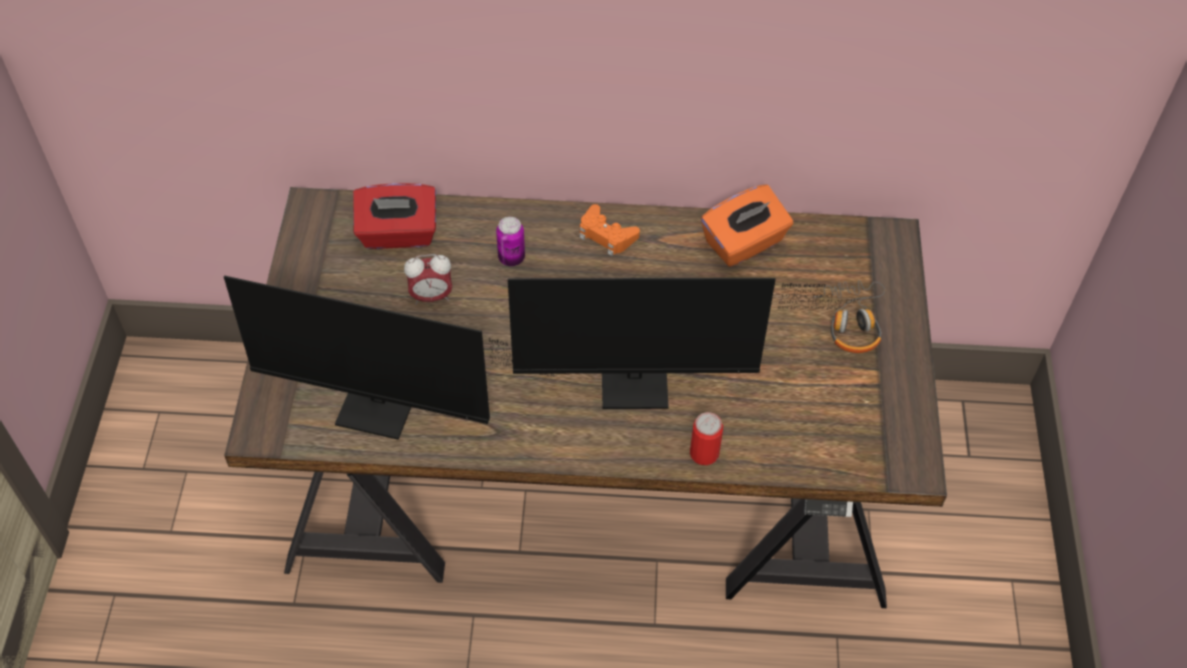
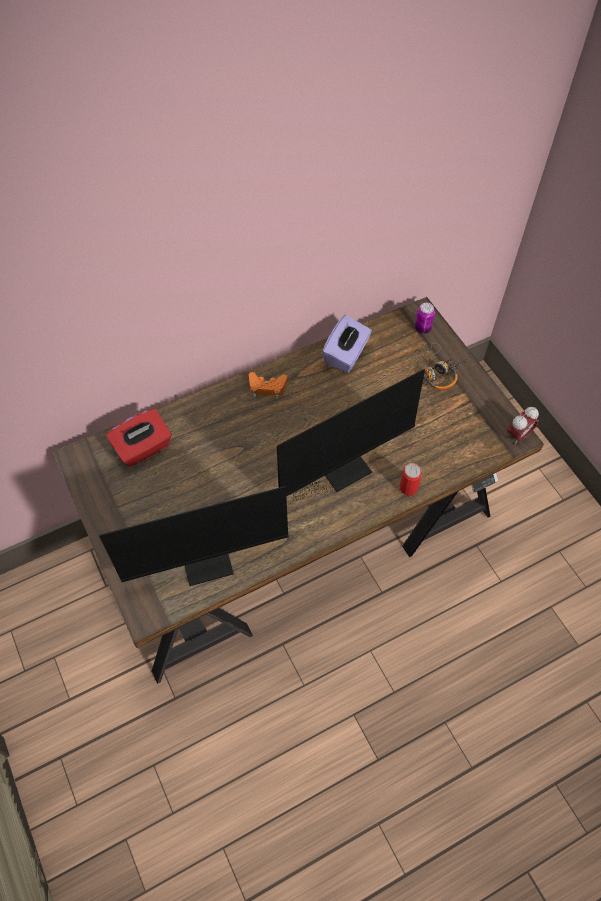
camera: 30 degrees left, 5 degrees up
(431, 297) = (191, 476): alarm clock -> alarm clock (518, 435)
(511, 258) = (222, 429): can -> can (422, 328)
(744, 243) = (346, 355): orange tissue box -> purple tissue box

